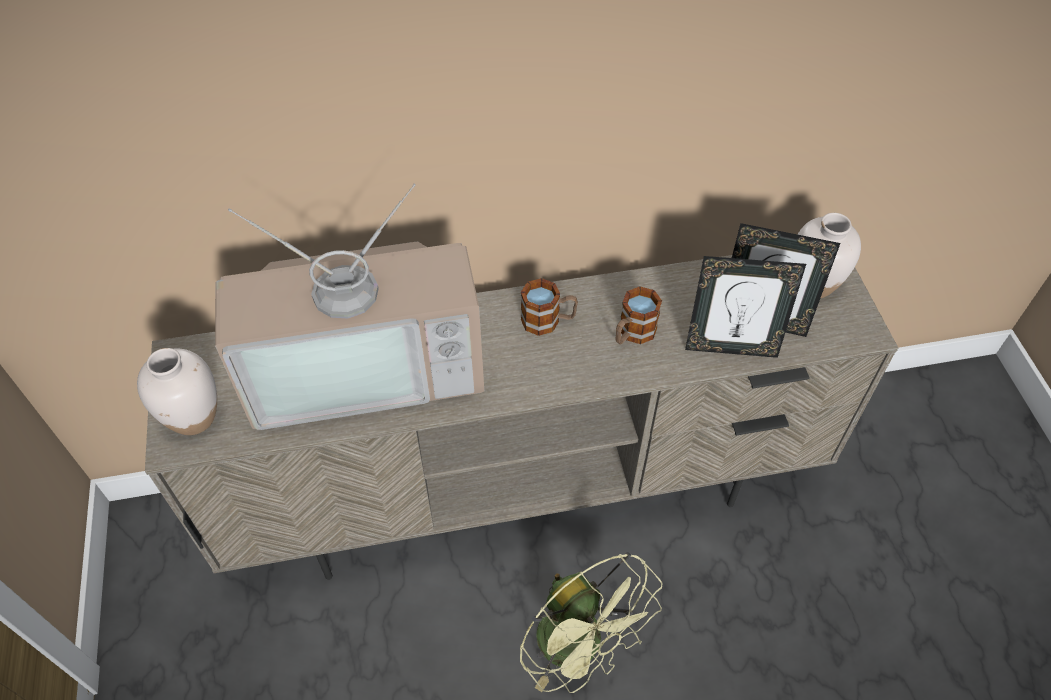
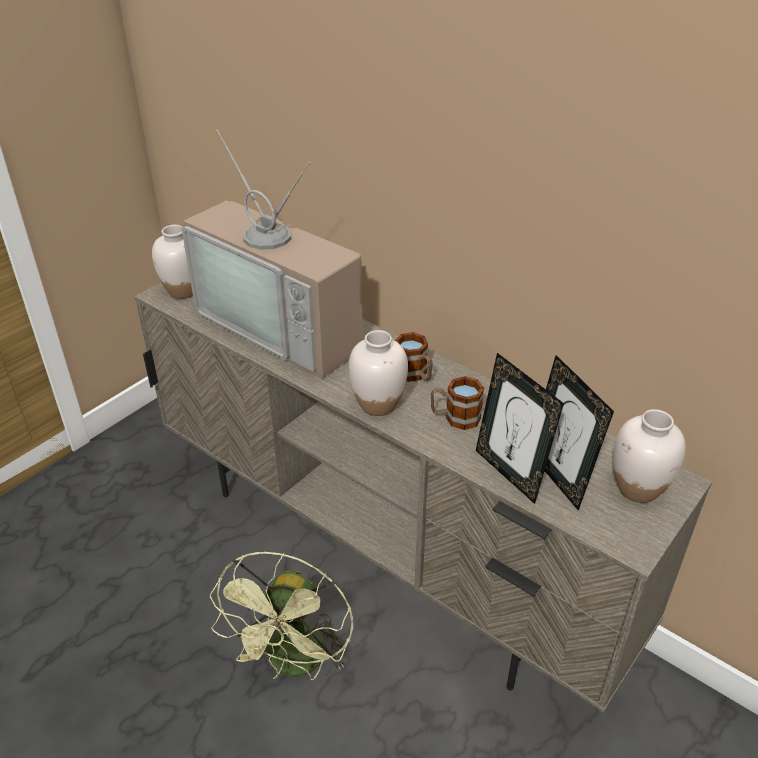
camera: 50 degrees right, 15 degrees down
(562, 375) = (377, 404): none -> white vase

